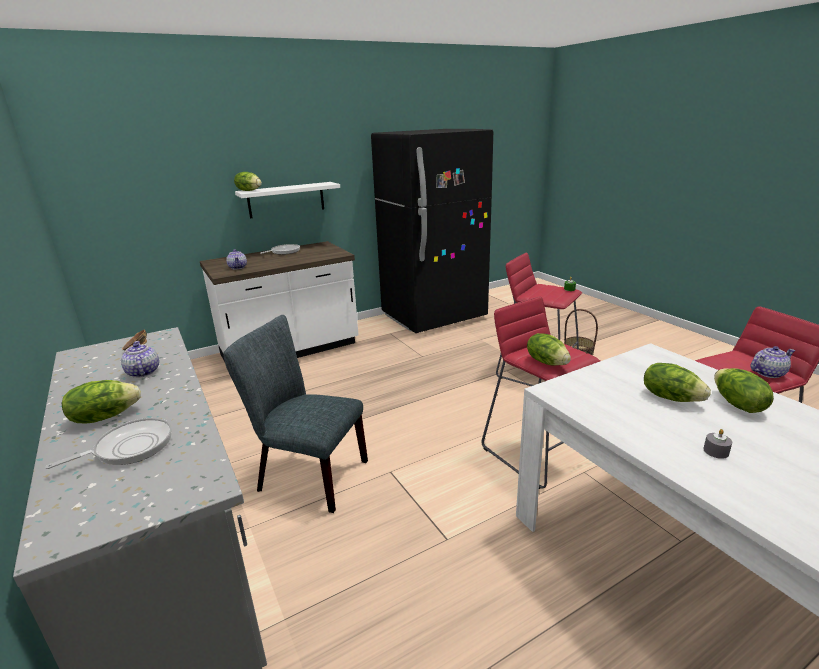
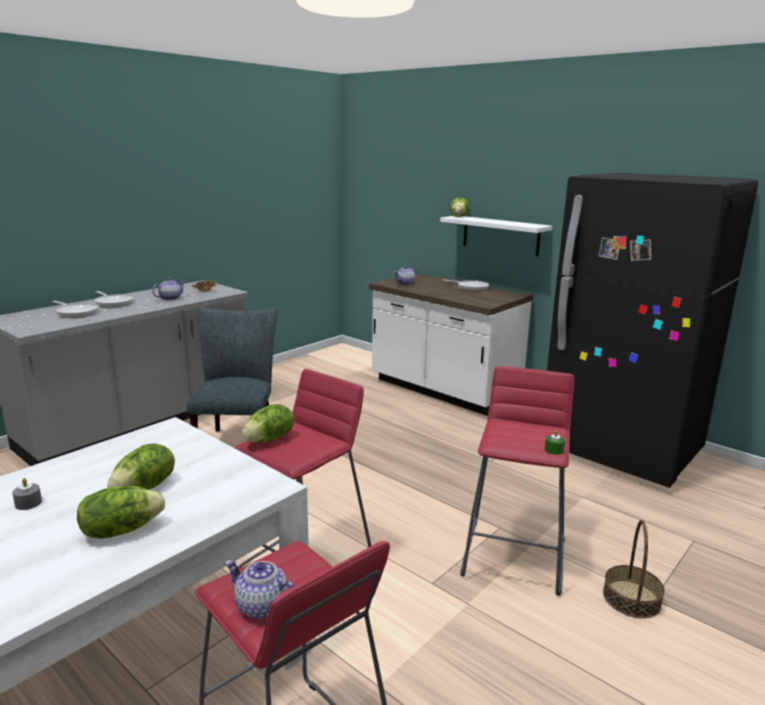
camera: 70 degrees right, 5 degrees down
(105, 416) = (113, 303): lettuce -> frying pan
(767, 373) = (262, 607): teapot -> teapot turned 150 degrees clockwise

